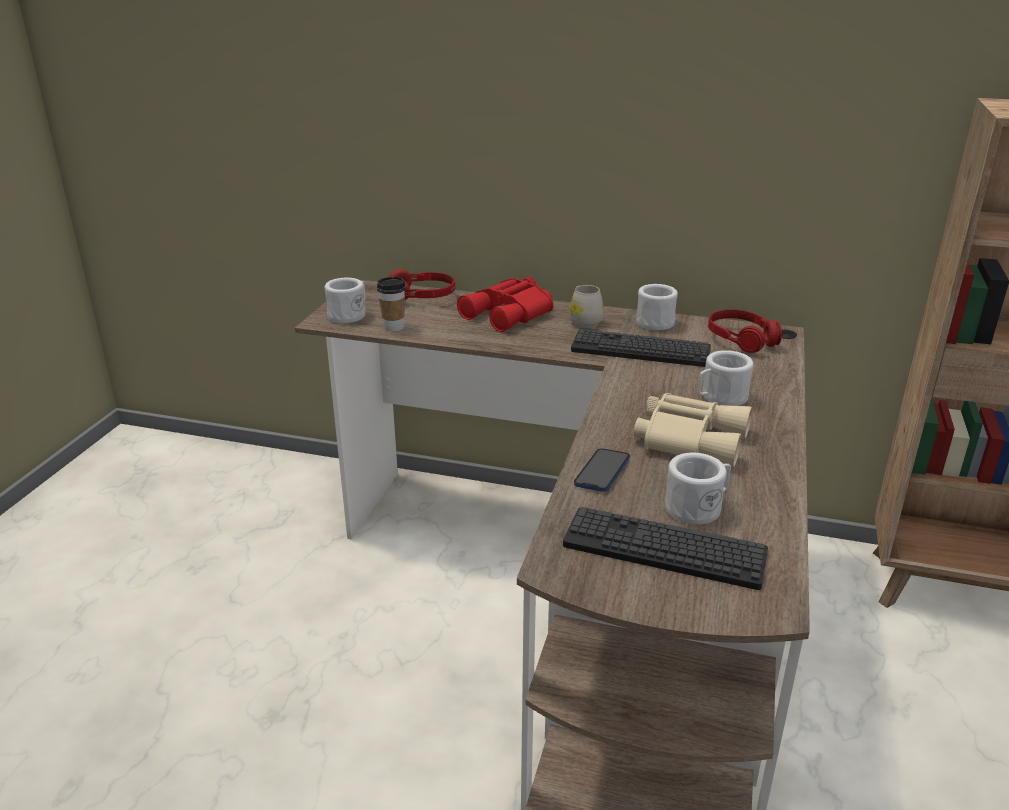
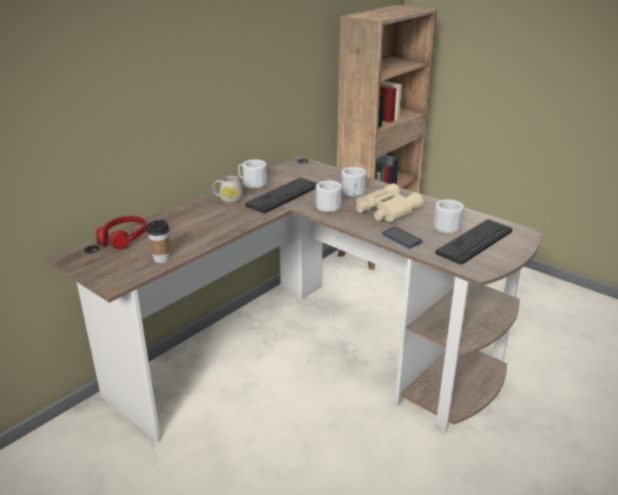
camera: 65 degrees left, 0 degrees up
(350, 314) = (116, 271): white mug -> white mug (326, 205)
(510, 314) = (191, 217): red binoculars -> none
(741, 339) = (299, 171): red headphones -> none

